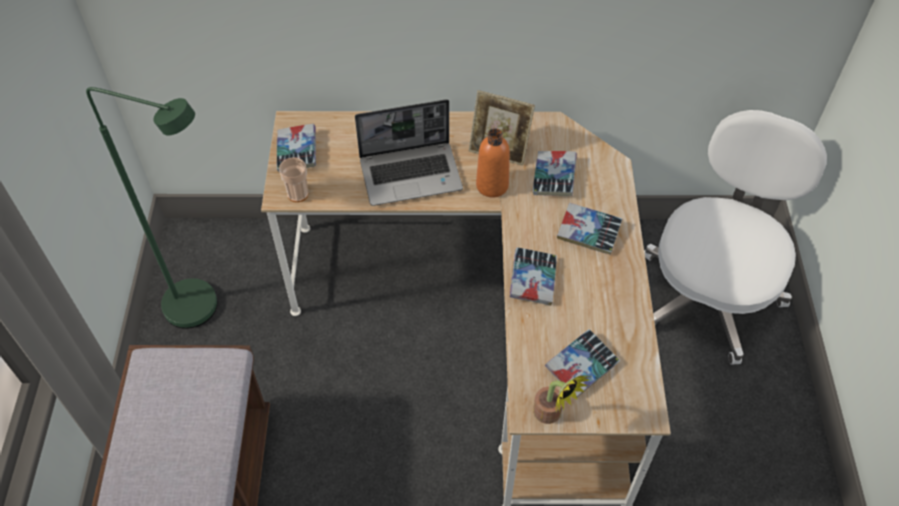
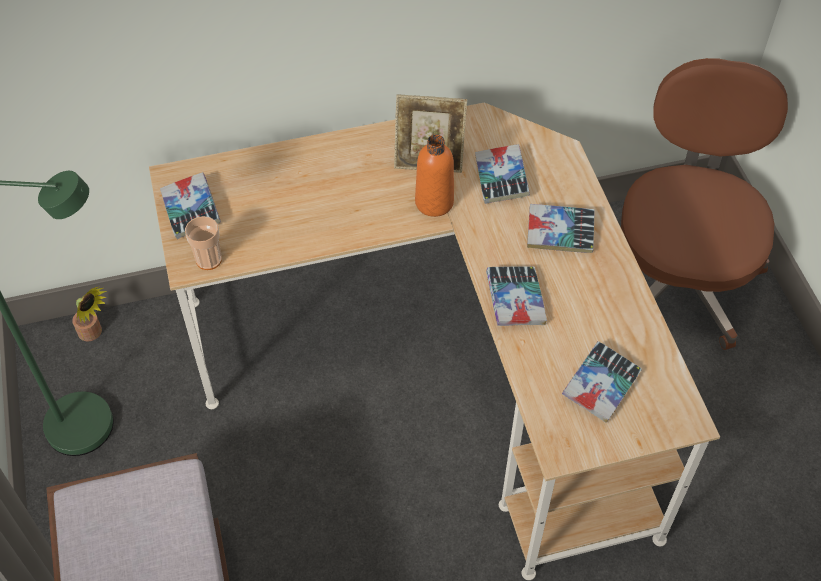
camera: 15 degrees left, 0 degrees up
(411, 174) = (337, 208): laptop -> none
(551, 415) = (585, 447): potted plant -> potted plant (93, 333)
(709, 294) = (677, 277): white office chair -> brown office chair

